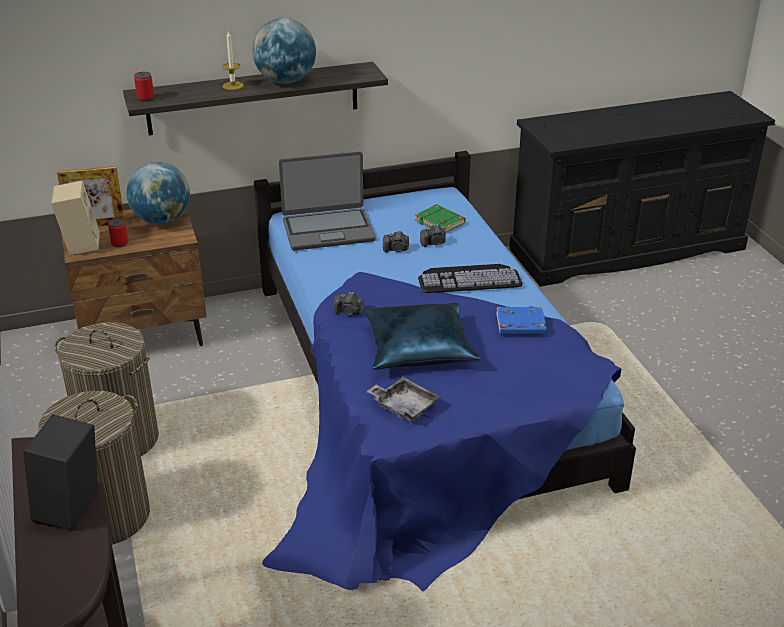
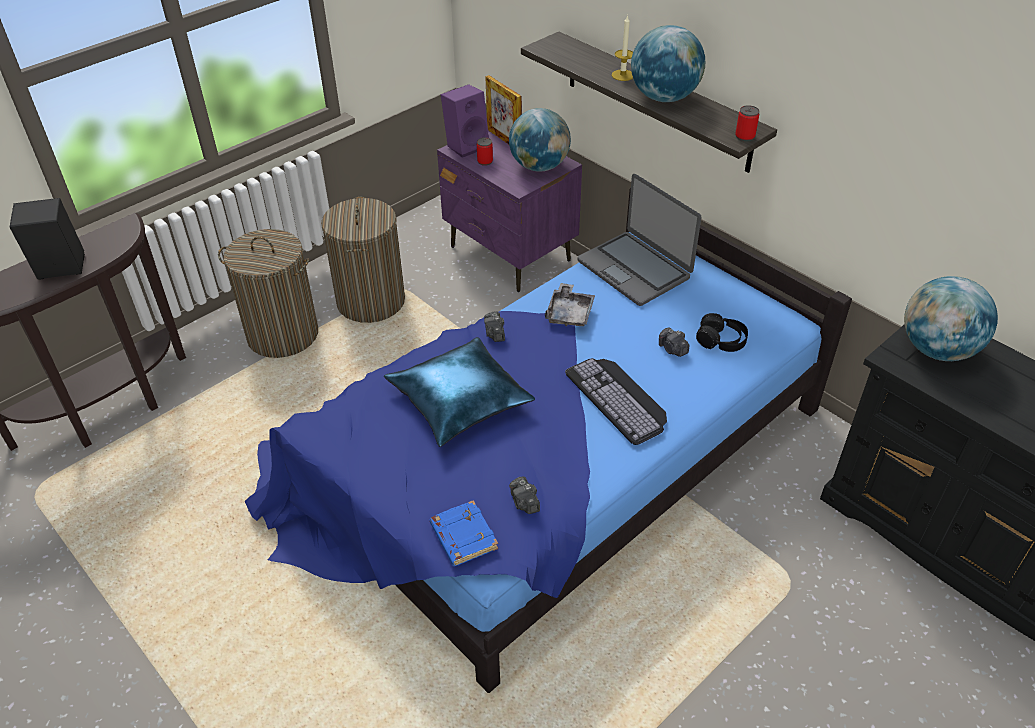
camera: 65 degrees right, 10 degrees up
(80, 245) = (467, 145): beige speaker -> purple speaker
(145, 98) = (551, 46): can -> can (744, 136)
(145, 334) = (510, 254): brown nightstand -> purple nightstand
(396, 249) = (636, 327): camera -> camera (524, 503)
(404, 406) = (357, 420): grey tray -> grey tray (569, 313)
(441, 222) = (721, 340): green book -> black headphones
(520, 325) = (551, 465): blue book -> blue book (462, 536)
(559, 130) = (937, 349): none -> globe

